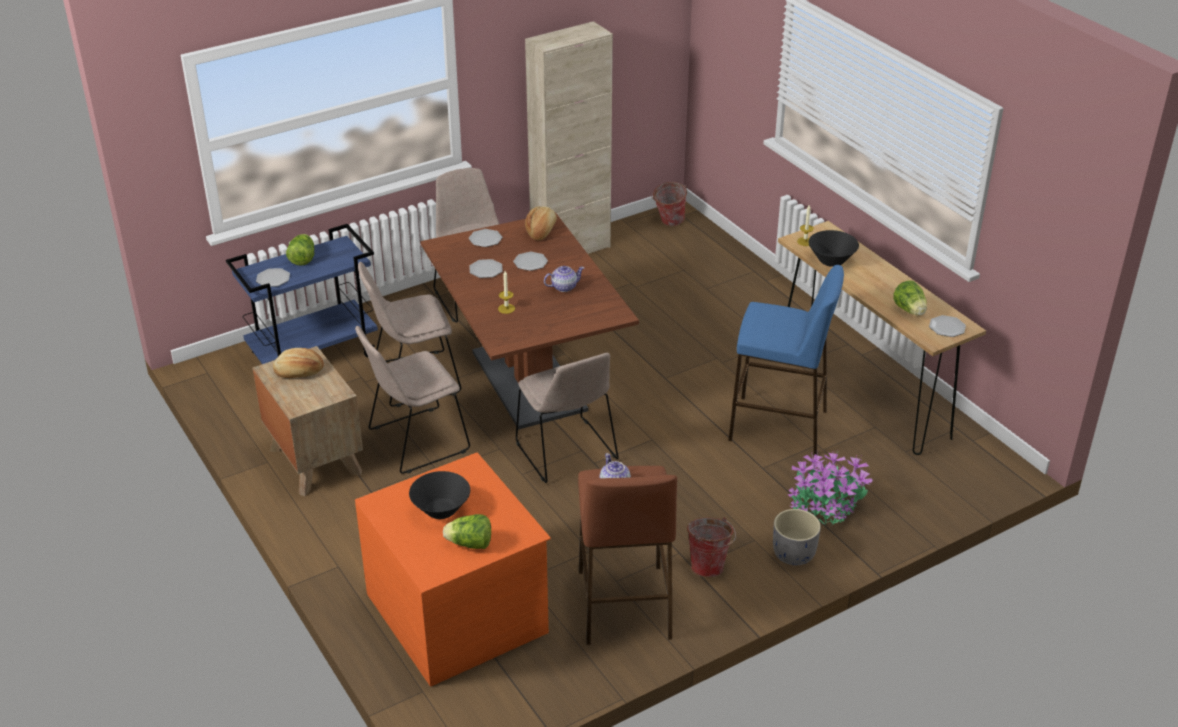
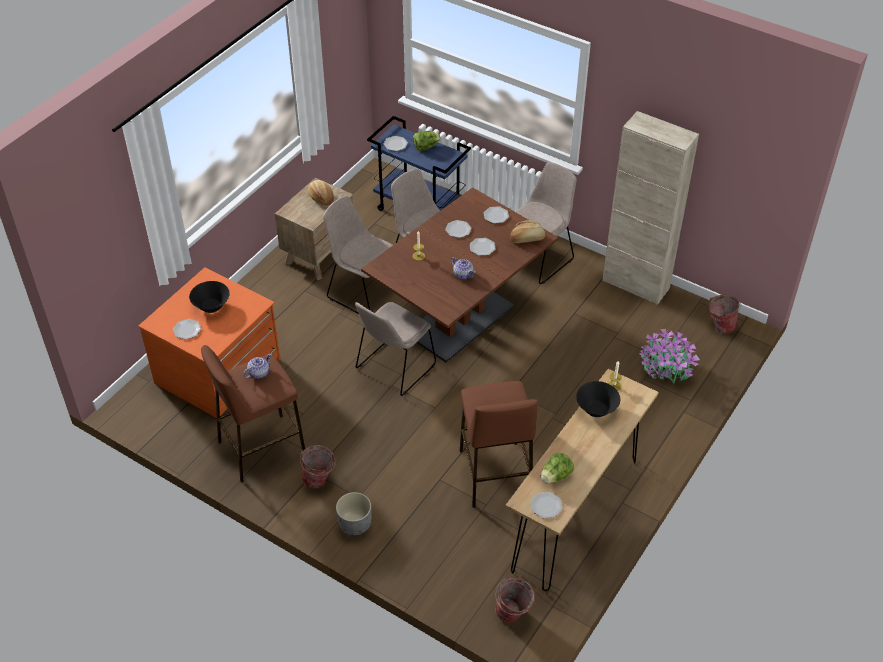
camera: 65 degrees right, 10 degrees up
(470, 544) = (187, 330): lettuce -> plate
(779, 426) = (495, 475): blue stool -> brown stool
(826, 506) = (416, 529): potted plant -> potted plant (666, 369)
(974, 471) = (513, 615): none -> bucket

